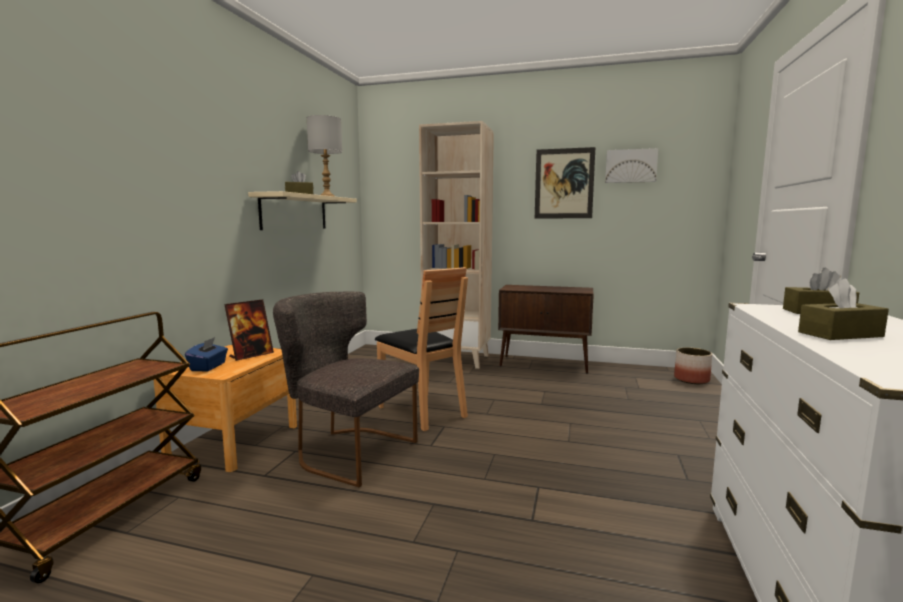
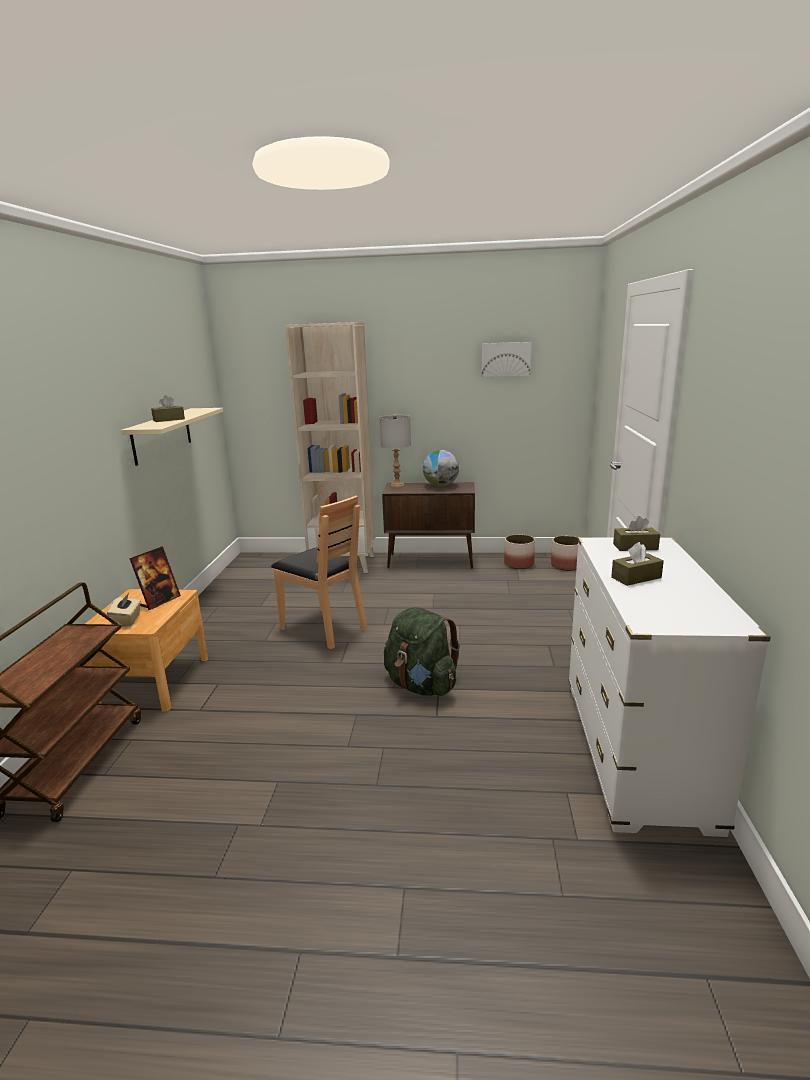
camera: 10 degrees left, 10 degrees up
(208, 367) = (127, 620): blue tissue box -> beige tissue box
(327, 197) = (193, 412): grey table lamp -> grey table lamp (397, 485)
(347, 451) = (266, 677): grey chair -> none
(518, 481) = (421, 685): none -> green backpack
(558, 288) = (440, 486): none -> globe
(564, 183) = (440, 377): picture -> none
(638, 374) = (518, 564): none -> planter

